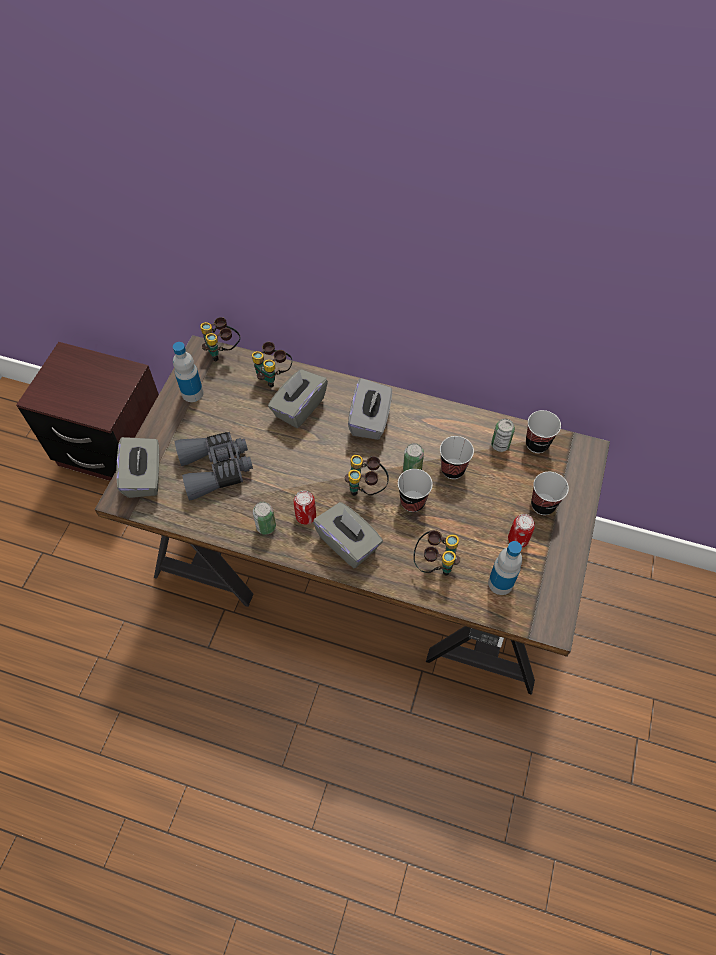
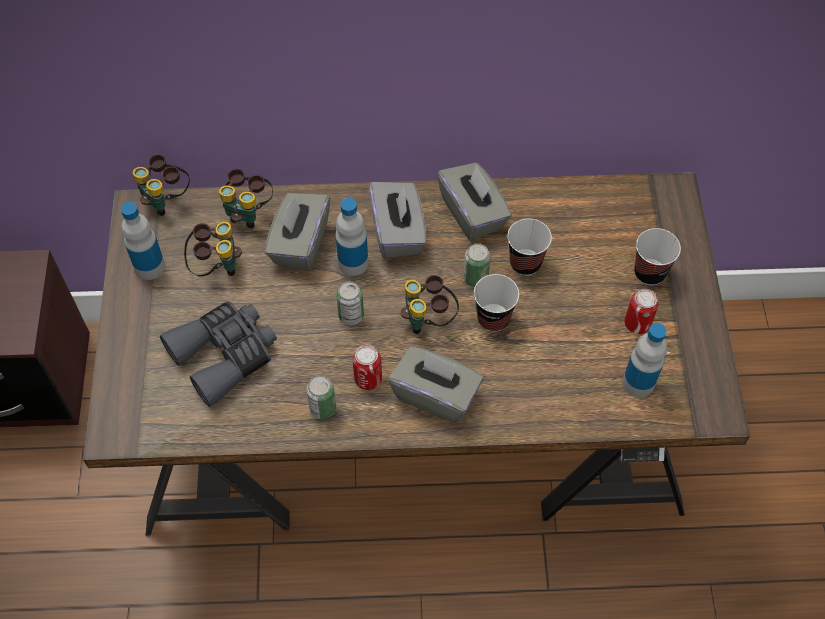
camera: 20 degrees left, 0 degrees up
(144, 477) = (133, 396): grey tissue box -> grey tissue box (473, 214)
(330, 432) = (353, 263): none -> bottle
(435, 563) = (551, 384): binoculars -> binoculars (216, 266)
(500, 445) = (569, 215): can -> can (351, 315)
(537, 444) = (612, 201): cup -> none

